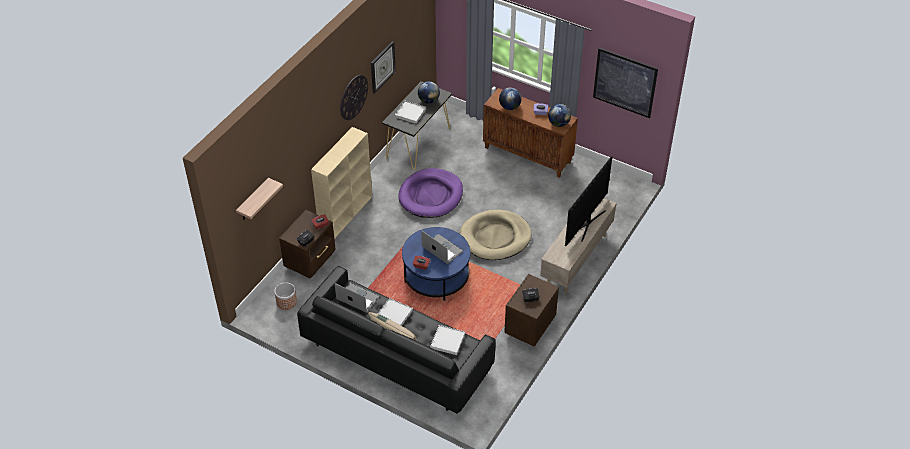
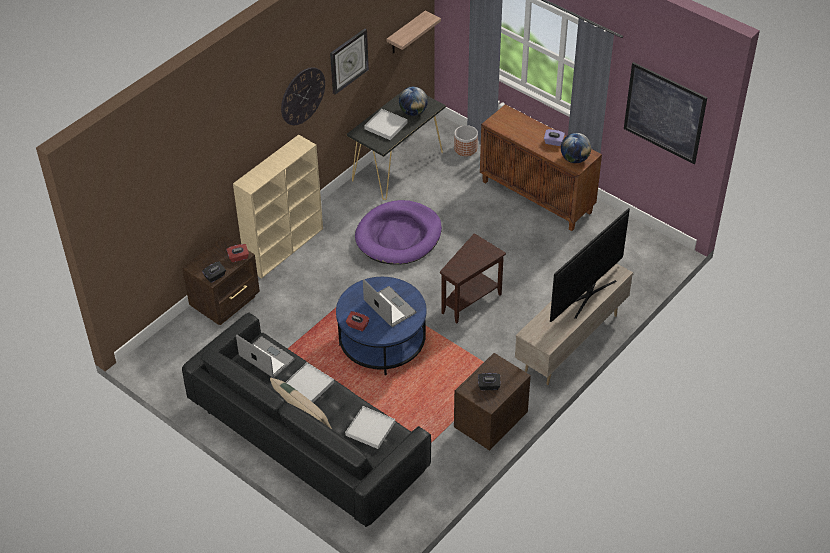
camera: 10 degrees right, 0 degrees up
(253, 200) = (142, 215): shelf -> shelf (406, 33)
(286, 302) = (183, 351): planter -> planter (465, 148)
(495, 237) = (470, 300): beige dog bed -> brown side table
(509, 107) = (514, 131): globe -> none

